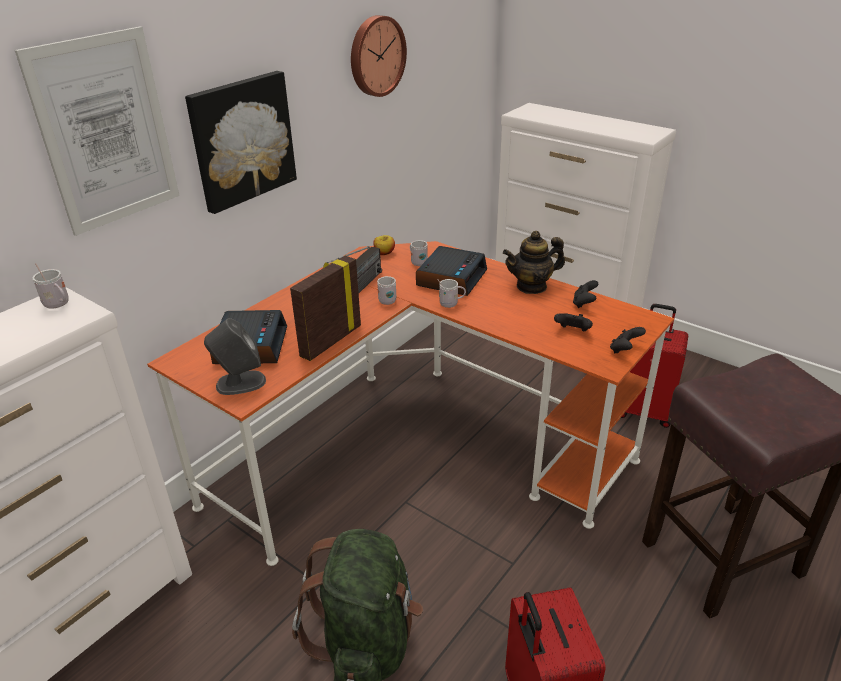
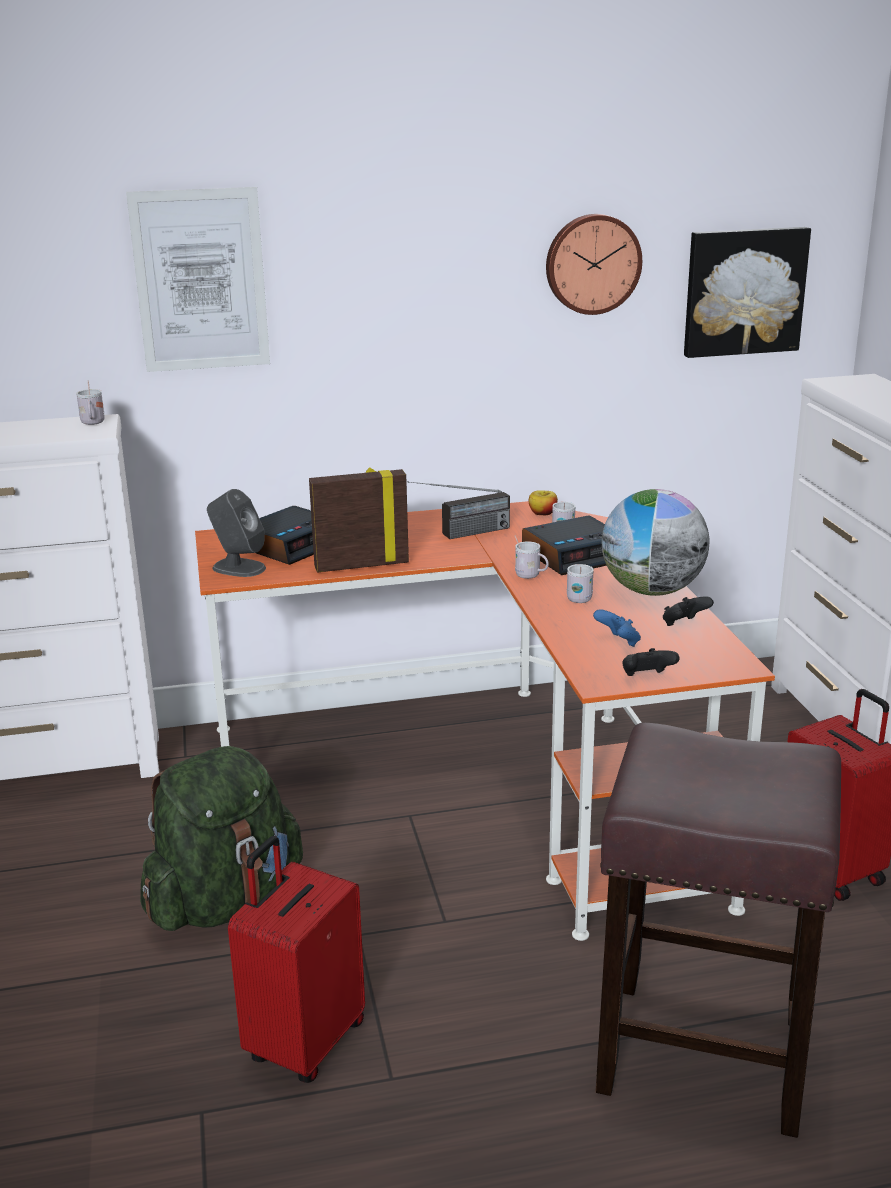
camera: 40 degrees right, 10 degrees down
(241, 140) = (363, 324): picture -> picture (743, 291)
(385, 300) = (470, 552): white mug -> white mug (579, 598)
(531, 286) = (652, 591): teapot -> globe
(572, 331) = (618, 642): black game controller -> blue game controller

